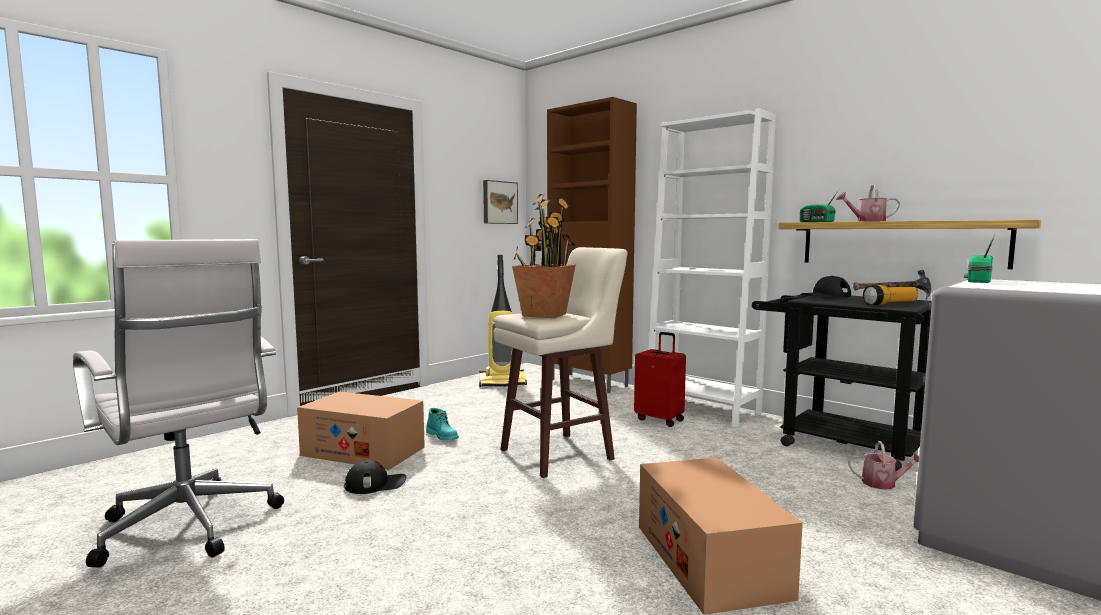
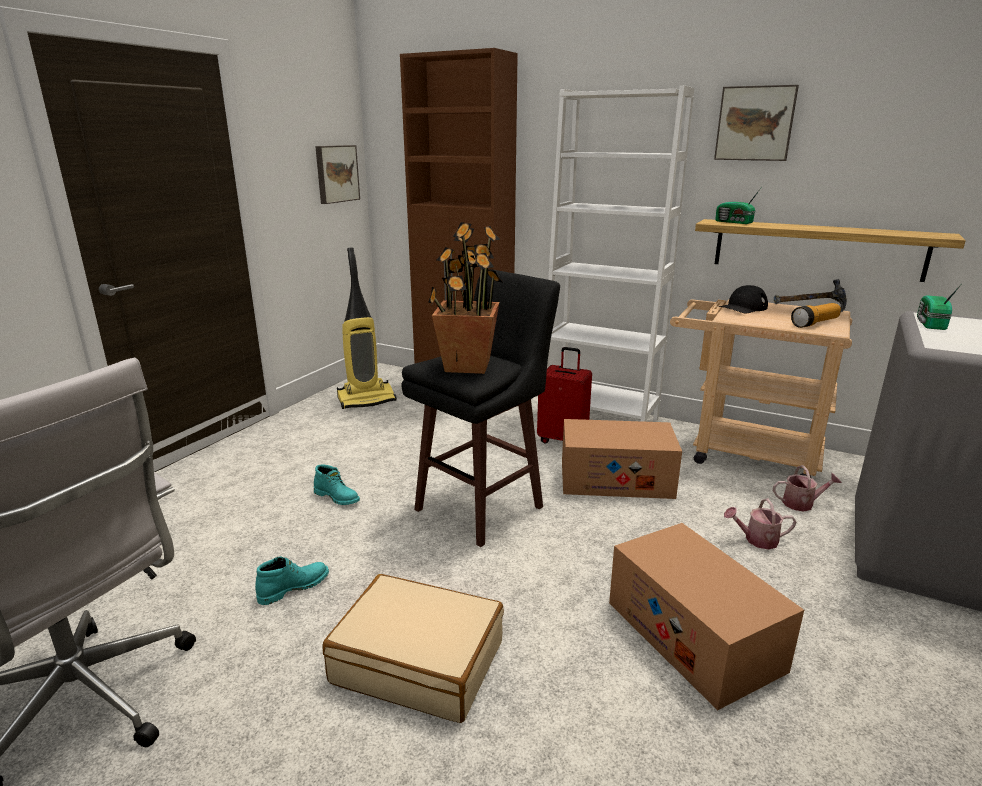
camera: 15 degrees left, 15 degrees up
(363, 451) = (251, 535): cardboard box -> cardboard box (615, 479)
(375, 484) = (293, 587): black cap -> turquoise boot
(446, 540) = (419, 661): none -> beige suitcase
(560, 454) = (482, 507): beige stool -> black stool
(831, 138) = (755, 123): none -> picture
(837, 443) = (742, 452): black cart -> beige cart
(866, 221) = (789, 226): watering can -> watering can (756, 540)

